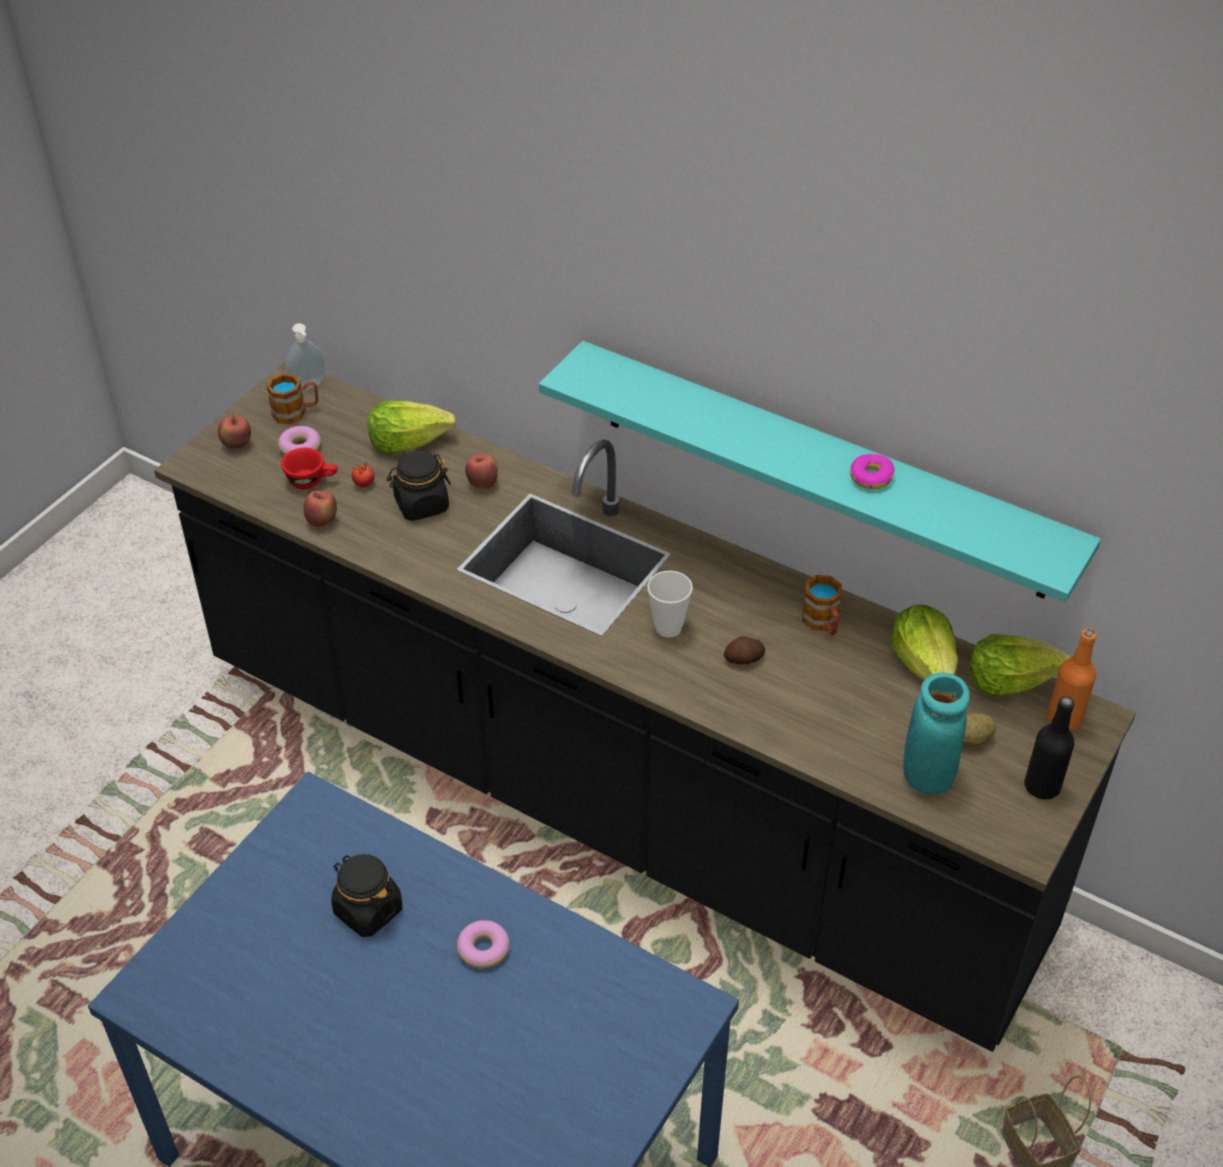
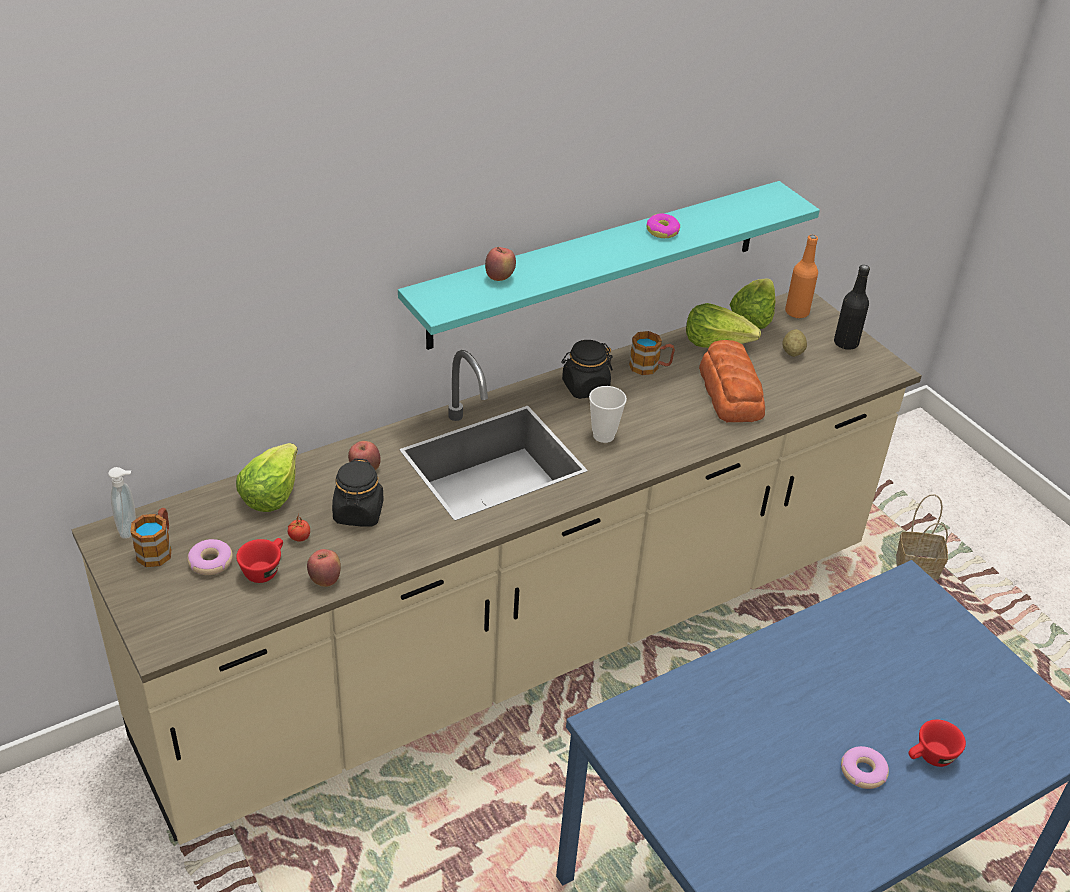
camera: 65 degrees left, 5 degrees down
(237, 445) = (164, 603): apple -> apple (499, 278)
(368, 910) = (740, 728): black jar -> black jar (585, 387)
(419, 1095) = (930, 757): none -> red cup
(483, 948) = (810, 672): donut -> donut (862, 772)
(611, 797) = (522, 645): black counter -> beige counter
(744, 659) = (660, 413): potato -> none
(838, 707) = (731, 391): none -> bread
(927, 775) = (811, 381): turquoise vase -> none

